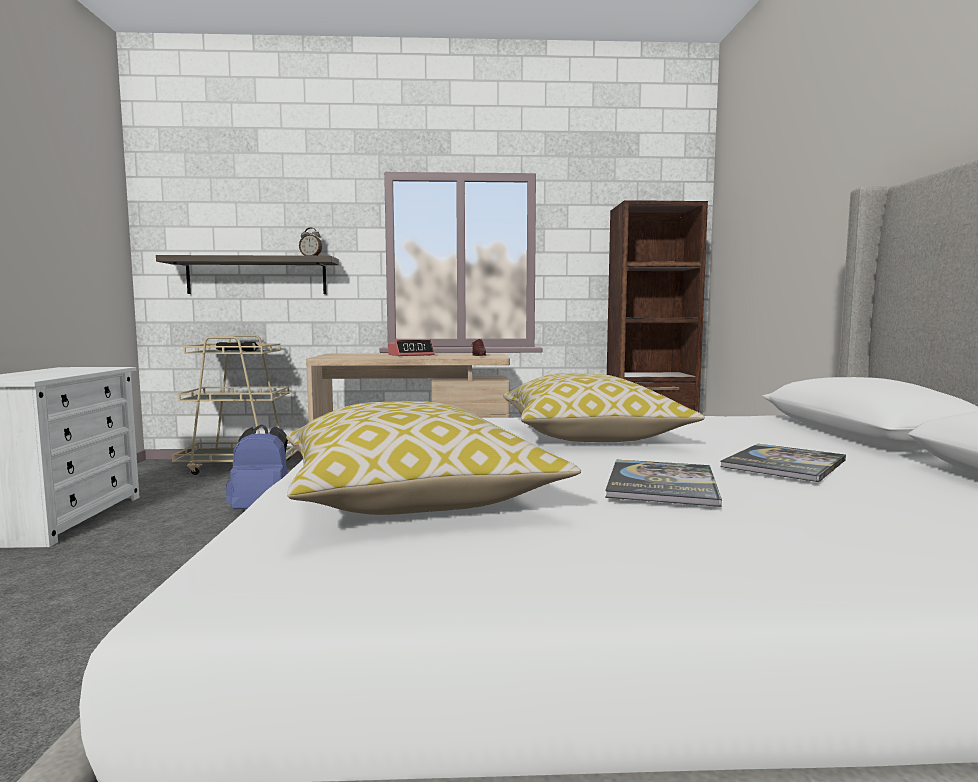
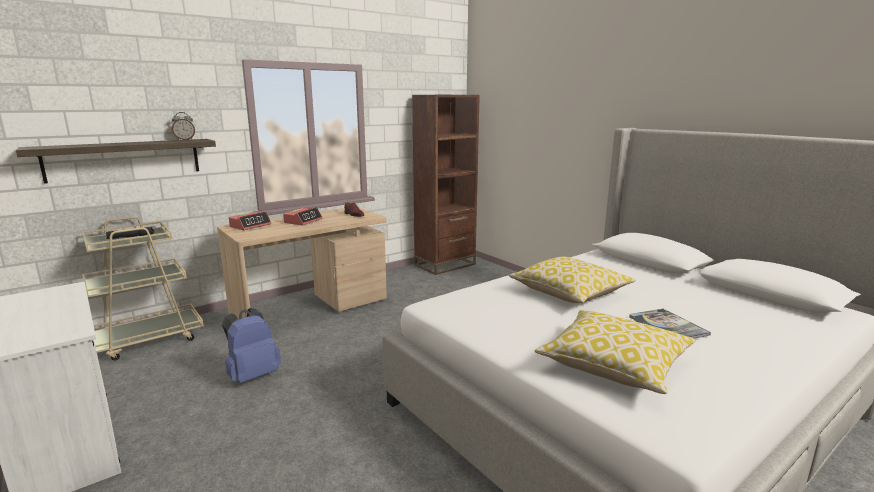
camera: 35 degrees left, 10 degrees up
(353, 354) = (250, 225): none -> alarm clock
(784, 464) = (670, 297): book -> none

